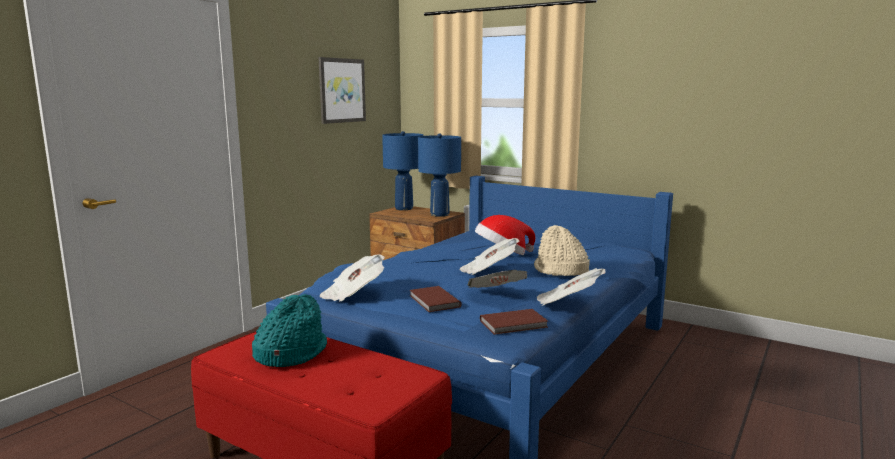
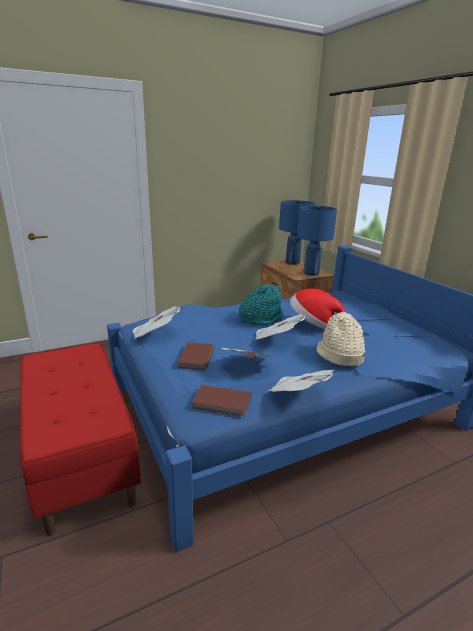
camera: 30 degrees right, 10 degrees up
(290, 353) = (70, 371): turquoise hat -> turquoise hat (260, 318)
(341, 90) = (248, 163): picture -> none

